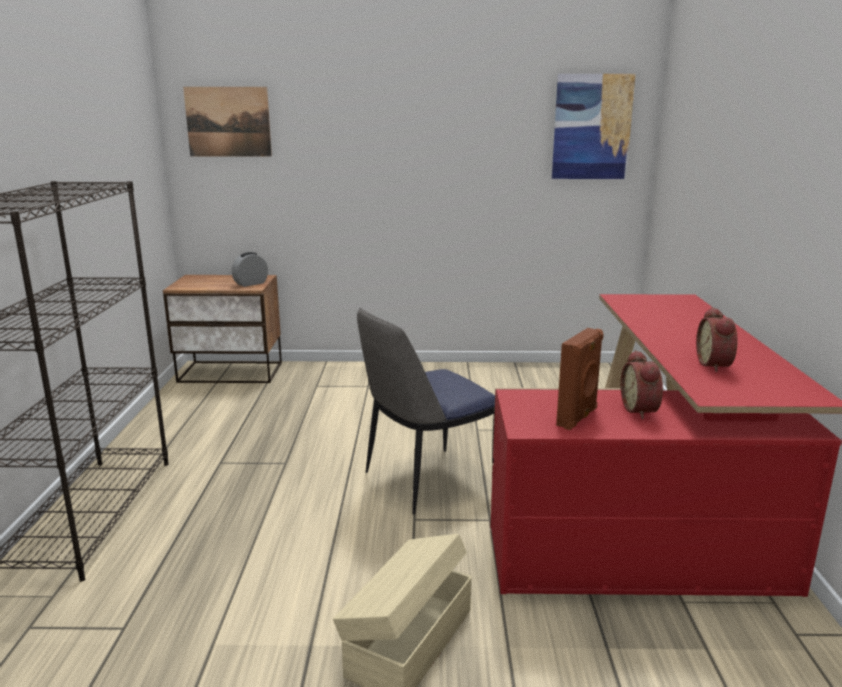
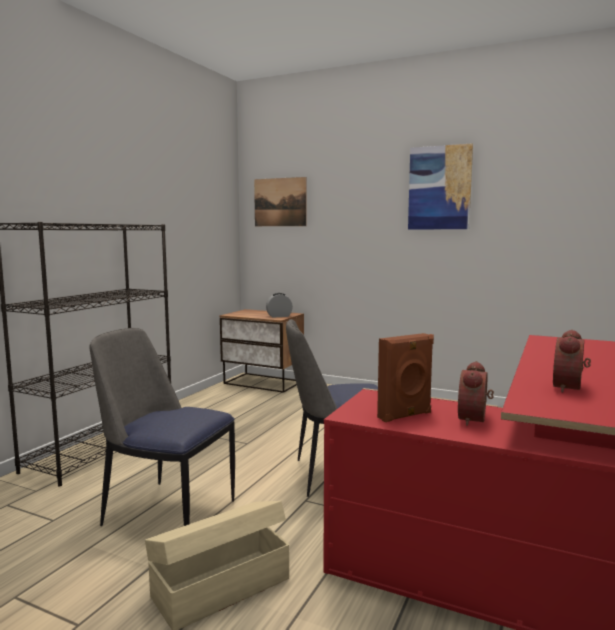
camera: 25 degrees right, 10 degrees down
(267, 574) = (167, 511): none -> chair
(592, 127) = (565, 199): picture -> picture (439, 188)

